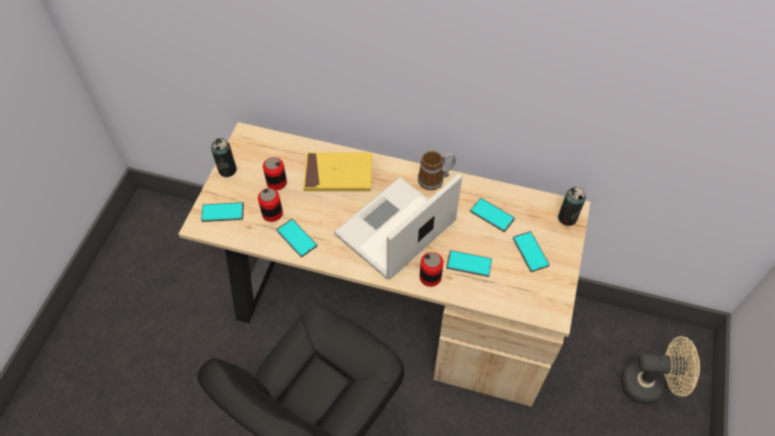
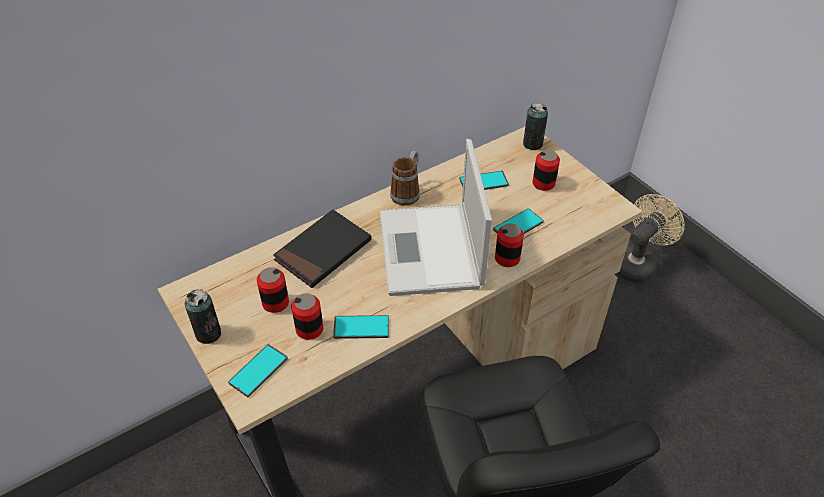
camera: 50 degrees left, 10 degrees down
(338, 174) = (323, 251): yellow book -> black book
(530, 252) = (543, 183): phone -> can

